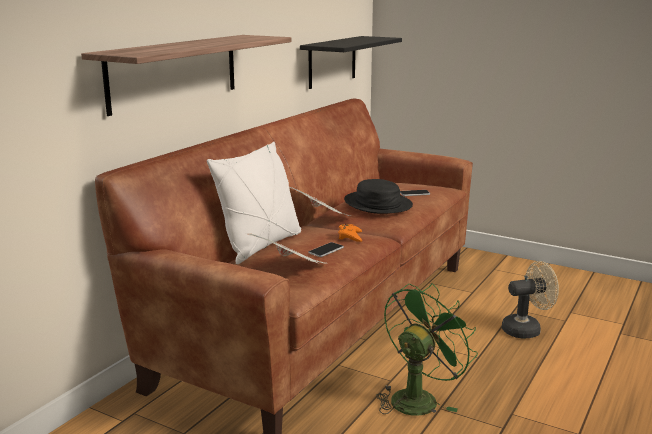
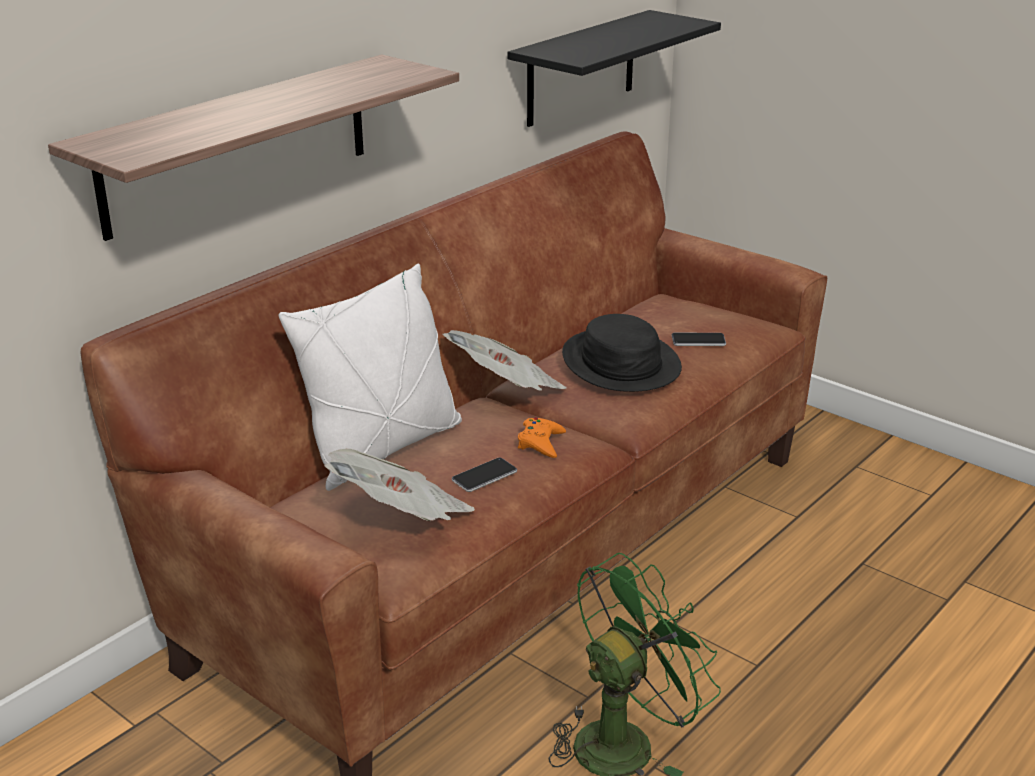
camera: 10 degrees right, 10 degrees up
(526, 329) = (868, 612): beige fan -> none

